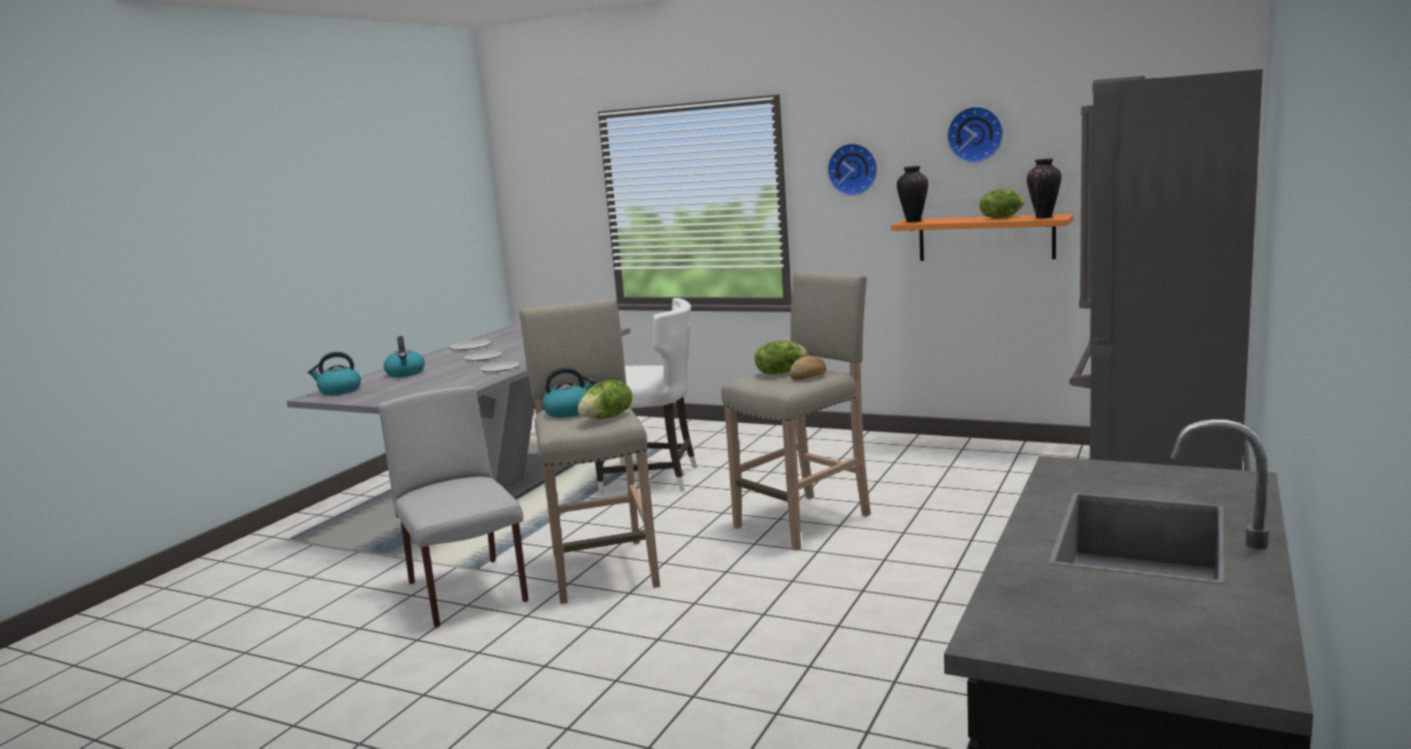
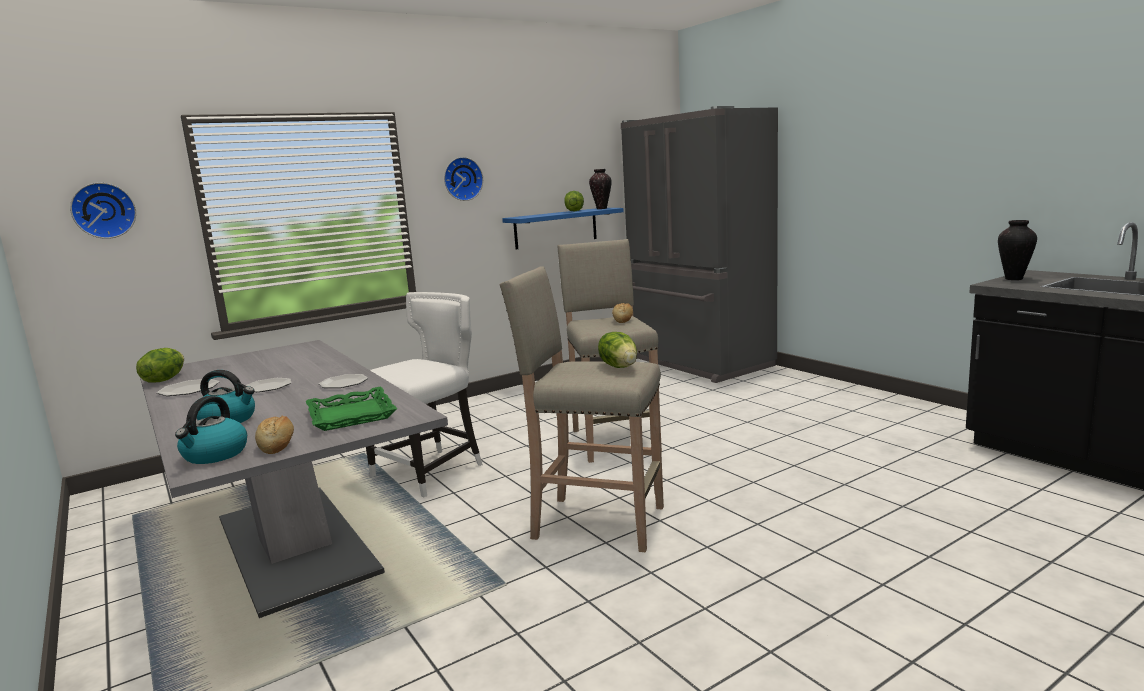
camera: 60 degrees left, 0 degrees up
(357, 396) = (277, 446): none -> bread
(423, 391) = (350, 415): none -> green tray
(468, 593) = (559, 596): grey chair -> none
(568, 412) = (571, 375): kettle -> none
(780, 372) = (592, 323): lettuce -> lettuce (164, 379)
(913, 221) = (523, 217): vase -> vase (1013, 279)
(975, 134) = (545, 153): wall clock -> wall clock (103, 210)
(985, 238) = (556, 228): orange shelf -> blue shelf

